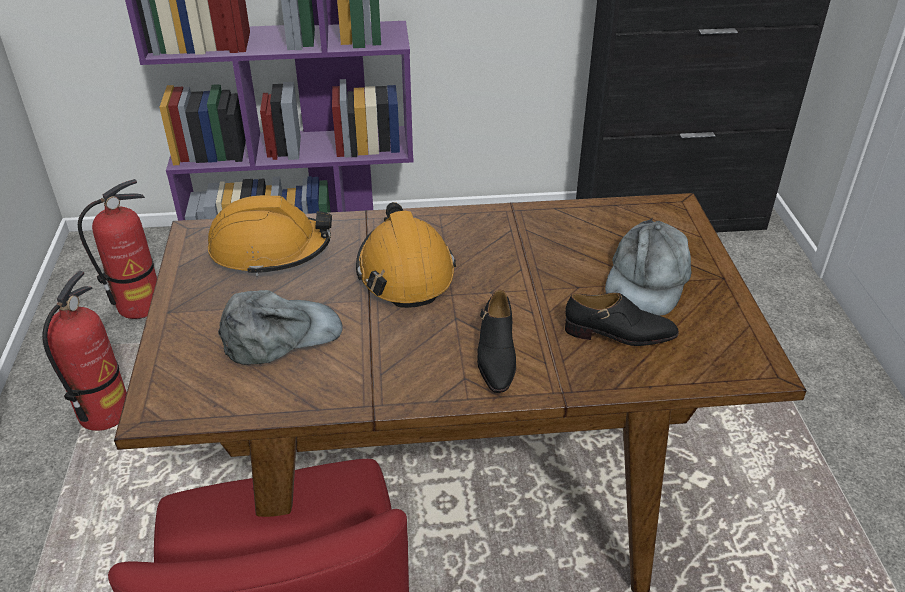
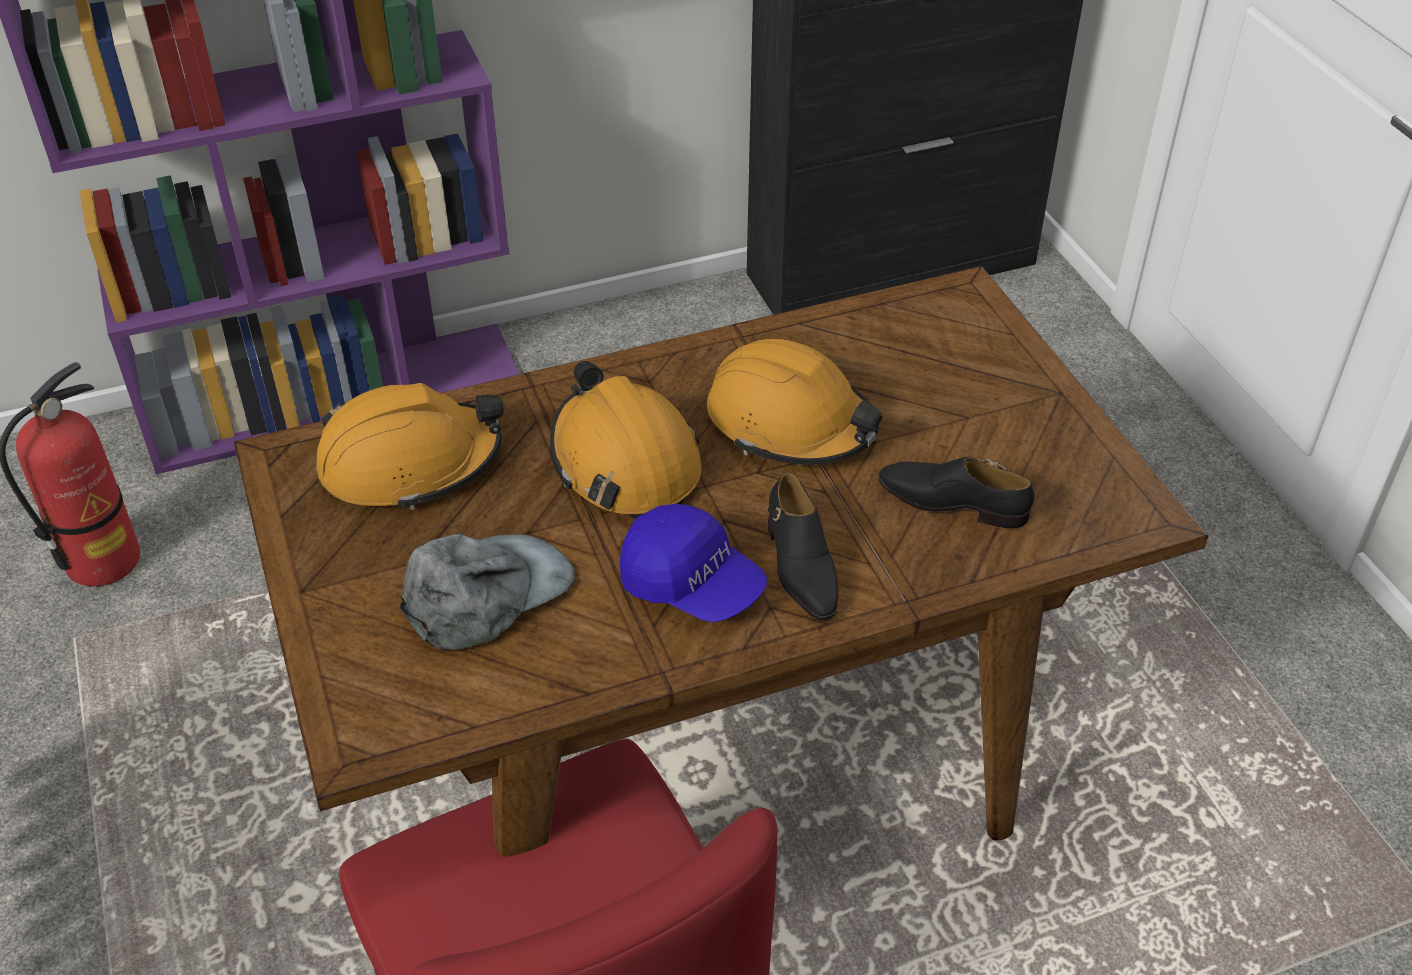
camera: 15 degrees left, 5 degrees up
(104, 413) = (118, 749): fire extinguisher -> none
(417, 354) = (692, 585): none -> blue cap
(525, 266) = (791, 423): none -> orange hard hat
(619, 334) = (952, 502): black shoe -> black shoe turned 150 degrees counterclockwise
(647, 279) = (962, 413): grey cap -> none

